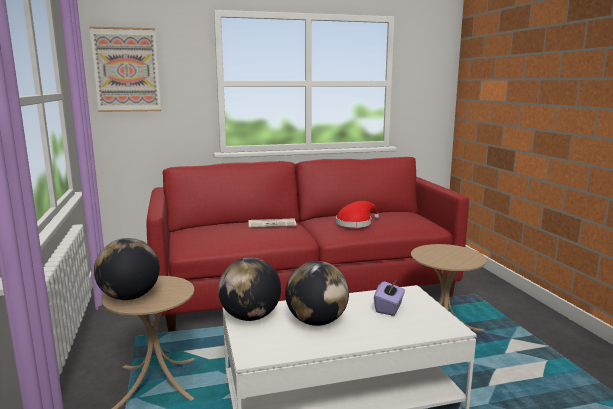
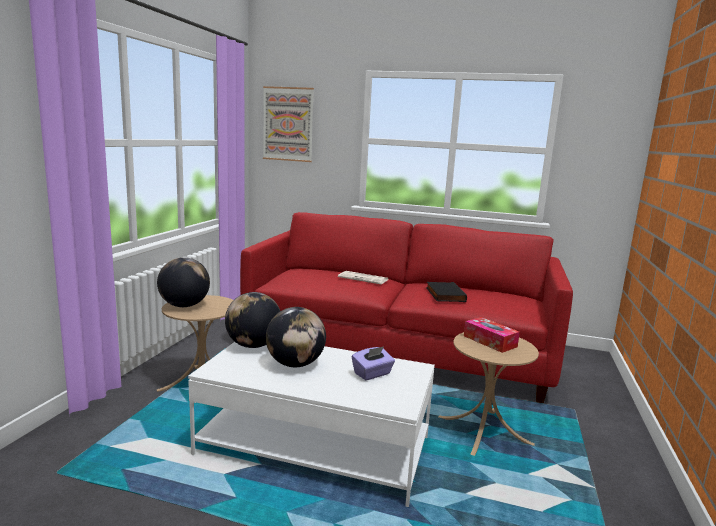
camera: 30 degrees right, 0 degrees up
(356, 223) = (444, 294): red hat -> black book
(439, 253) = (490, 341): none -> tissue box

